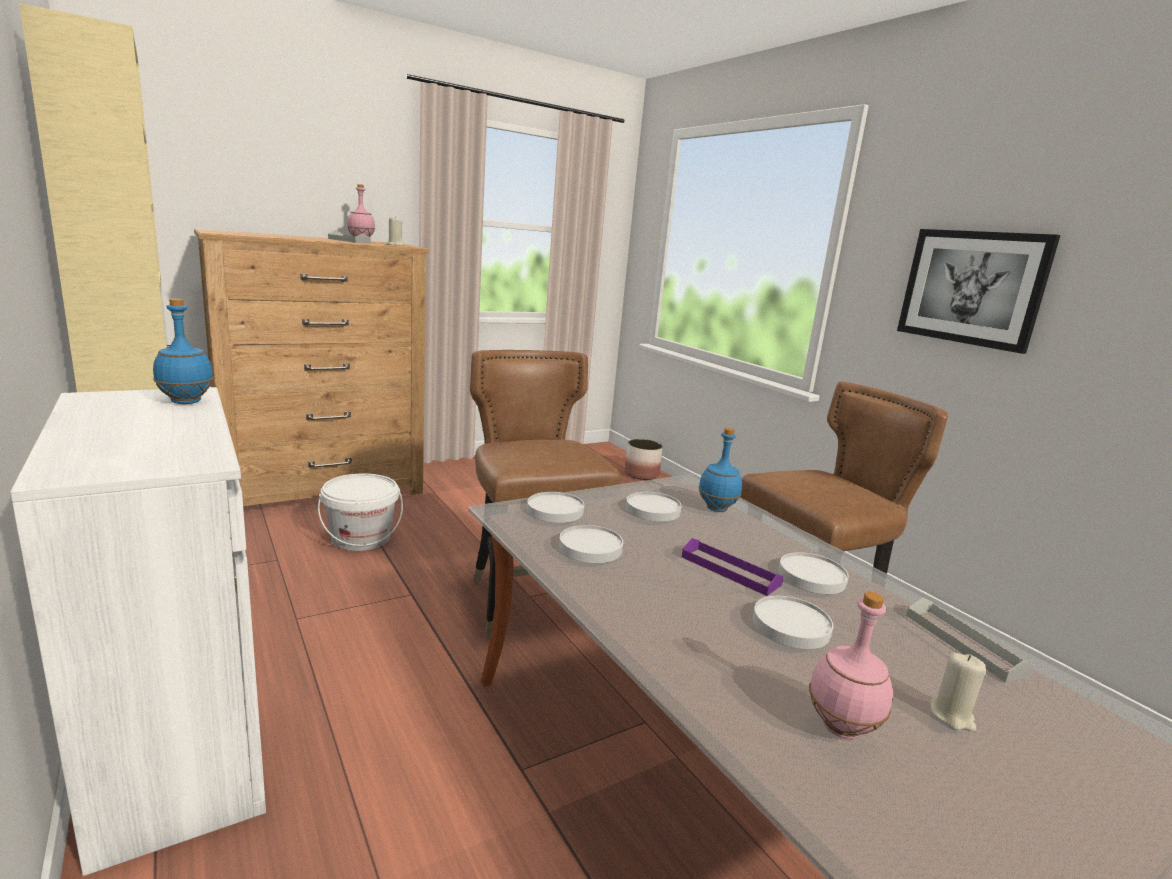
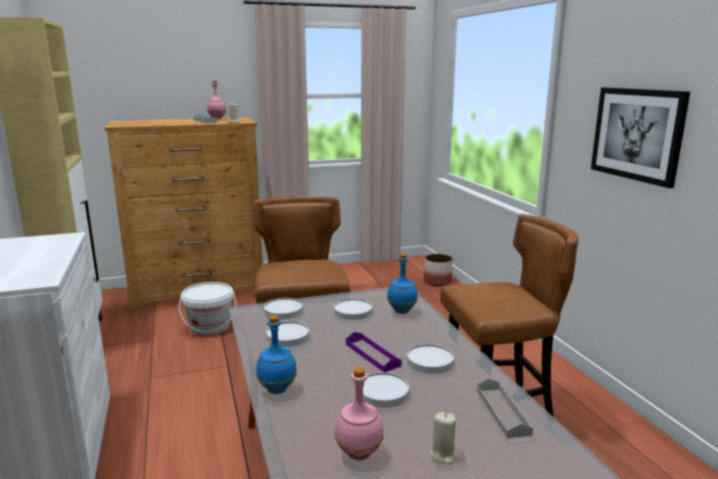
camera: 15 degrees right, 0 degrees up
(185, 402) = (60, 243): blue bottle -> blue bottle (276, 389)

